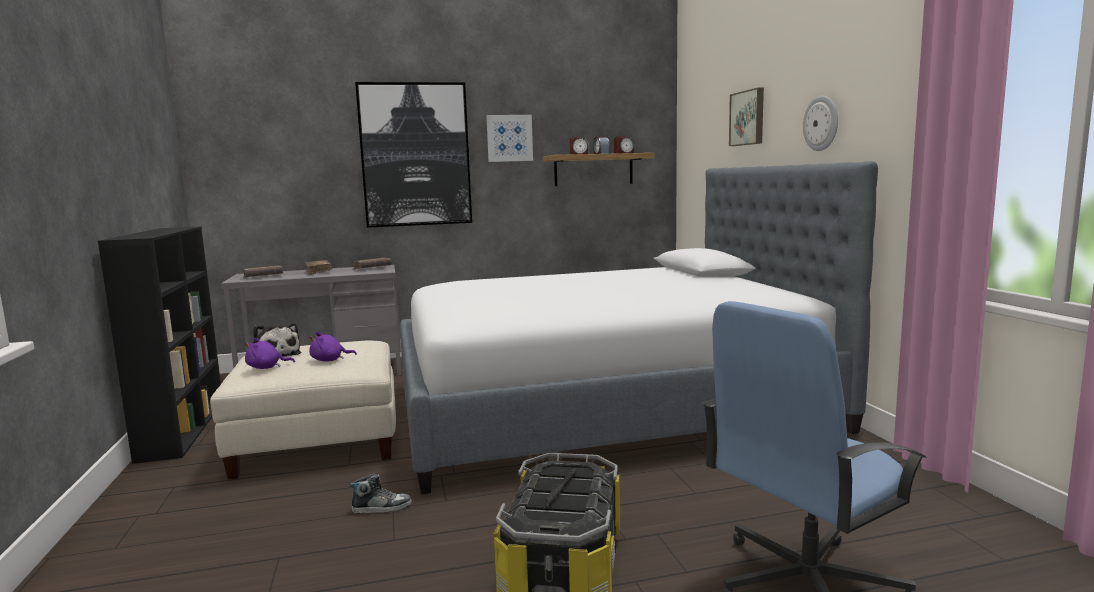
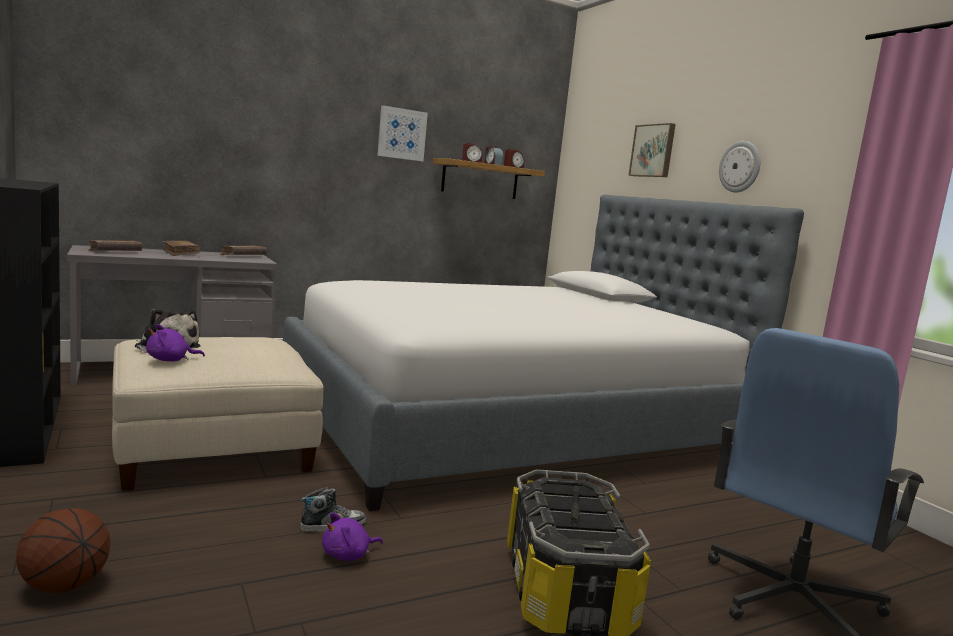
camera: 15 degrees left, 0 degrees up
(146, 557) = (64, 585): none -> basketball
(329, 360) = (244, 357): purple plush toy -> purple plush toy (348, 555)
(415, 155) = (301, 136): picture -> none

